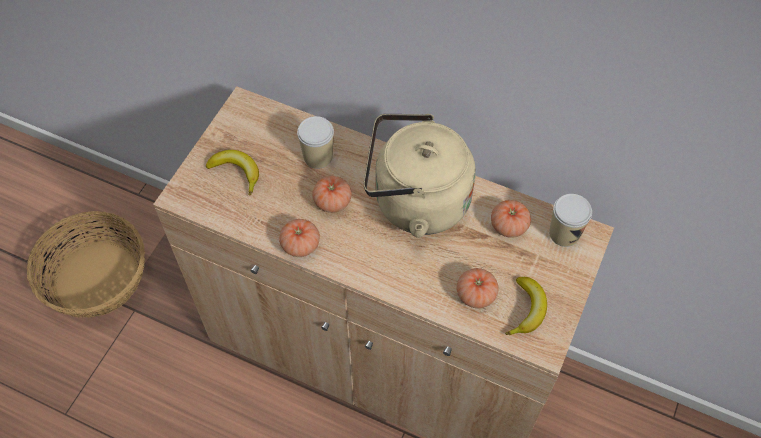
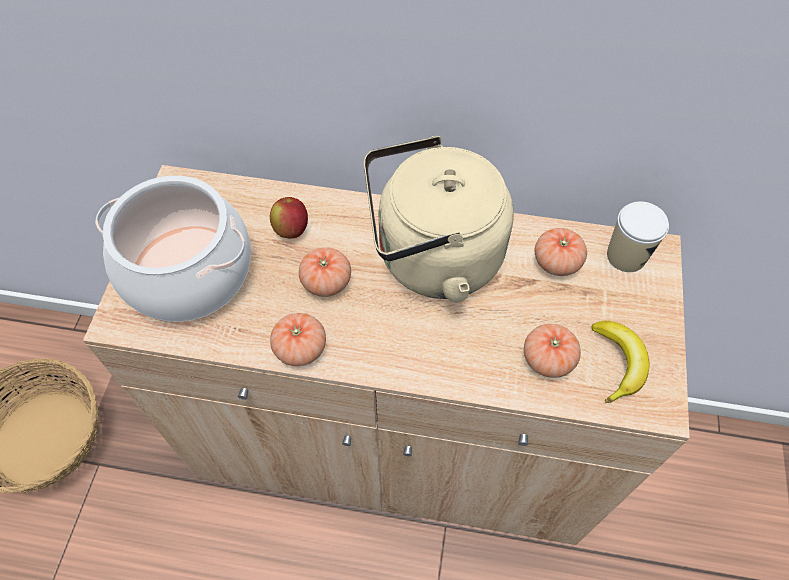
camera: 15 degrees left, 0 degrees up
(236, 172) = (189, 272): banana -> cooking pot
(318, 157) = (291, 229): cup -> apple

